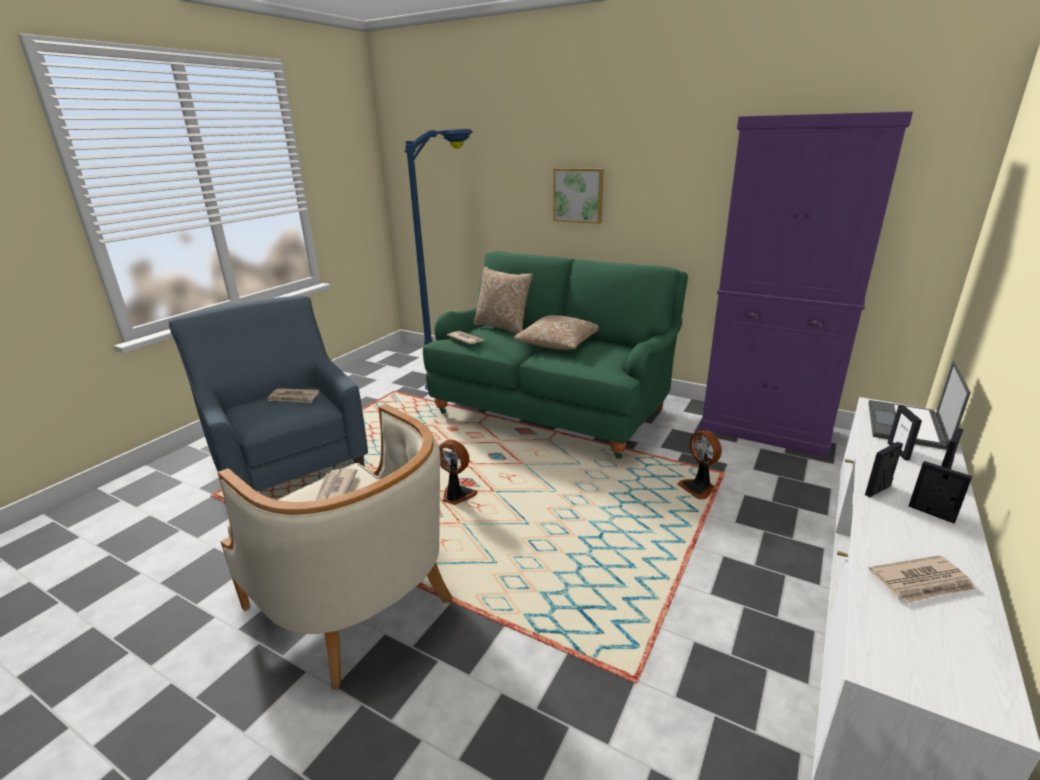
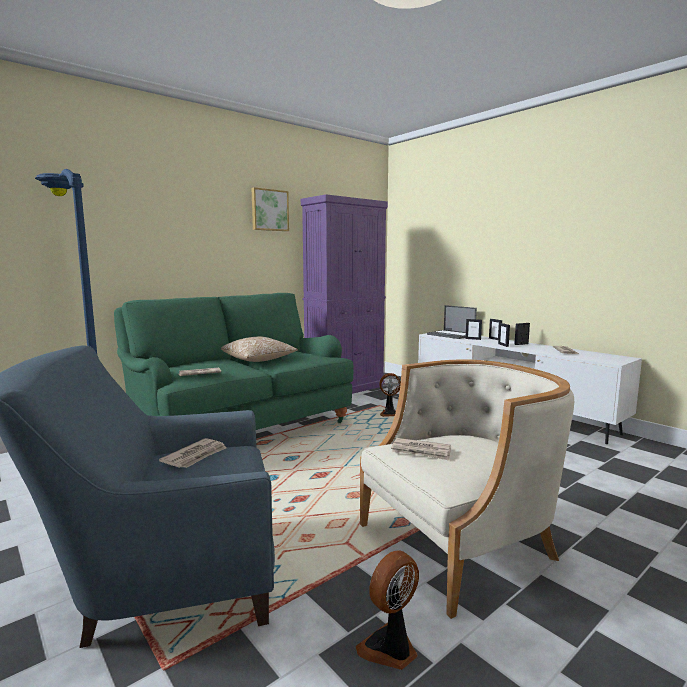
camera: 70 degrees left, 15 degrees down
(457, 496) = (336, 482): fan -> fan (390, 649)
(503, 327) = (193, 364): pillow -> none
(578, 195) = (187, 248): picture -> picture (269, 210)

